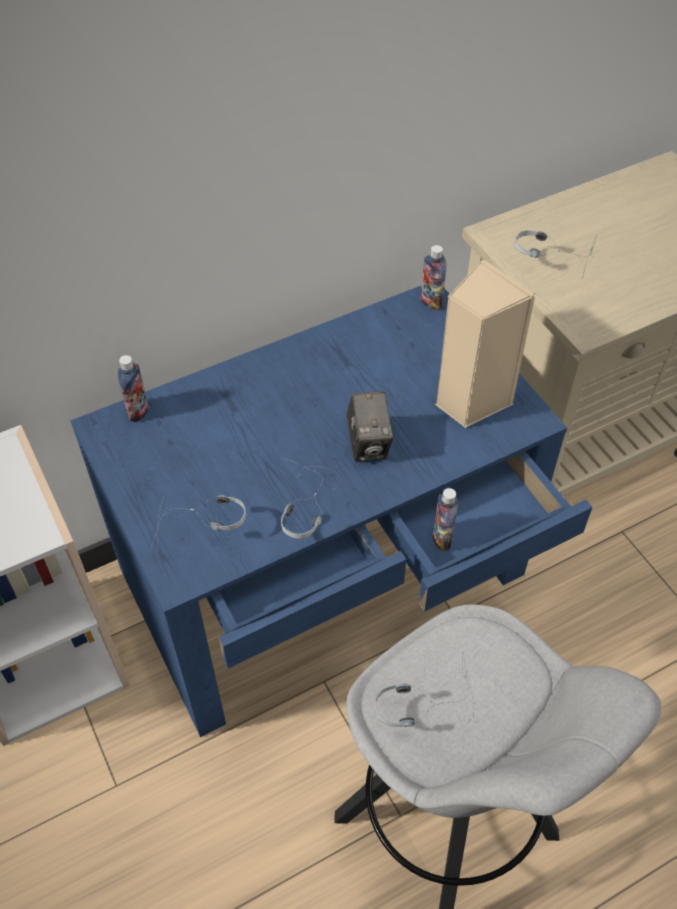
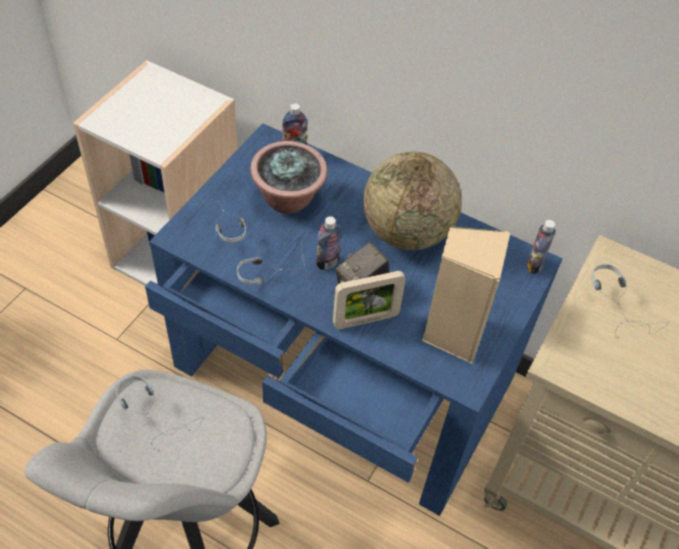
camera: 55 degrees right, 0 degrees up
(205, 449) = (289, 199): none -> potted plant
(324, 373) = (406, 232): none -> globe
(411, 460) = (365, 320): none -> picture frame
(442, 538) = (331, 384): bottle -> bottle (327, 262)

